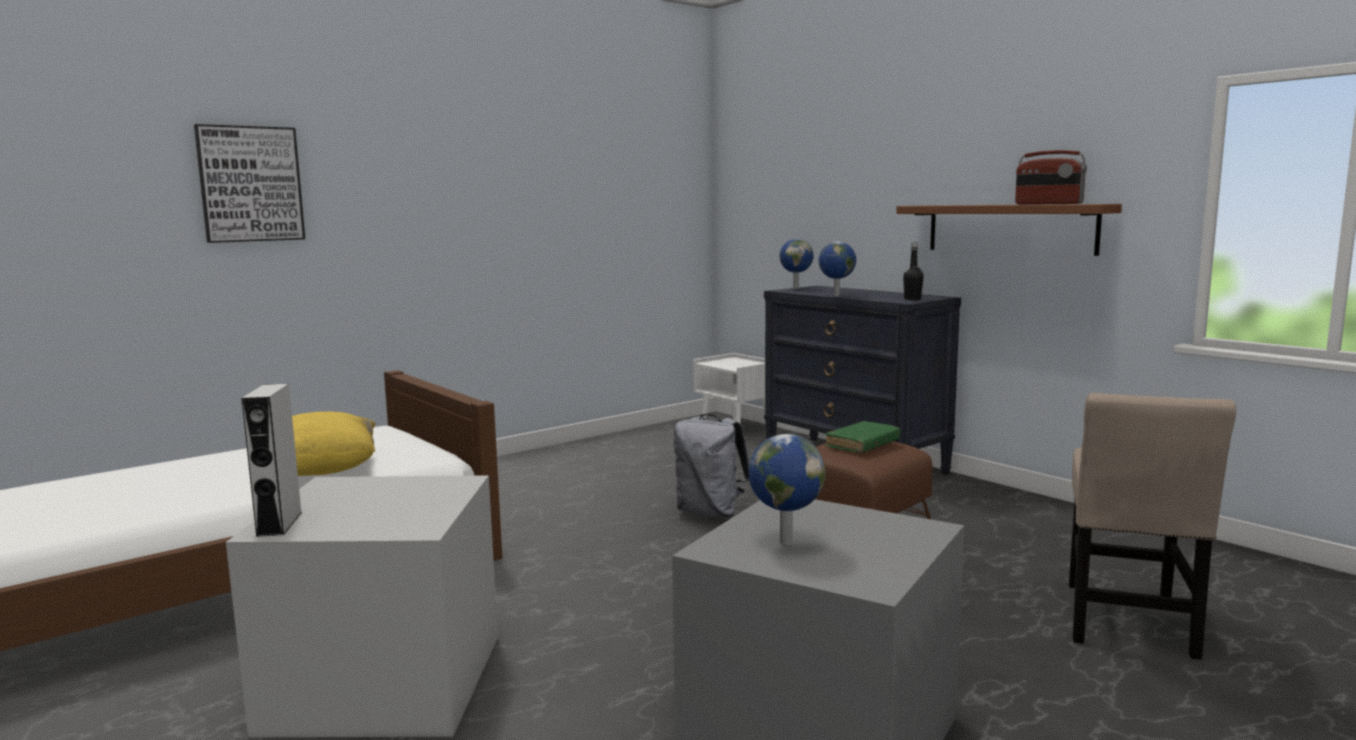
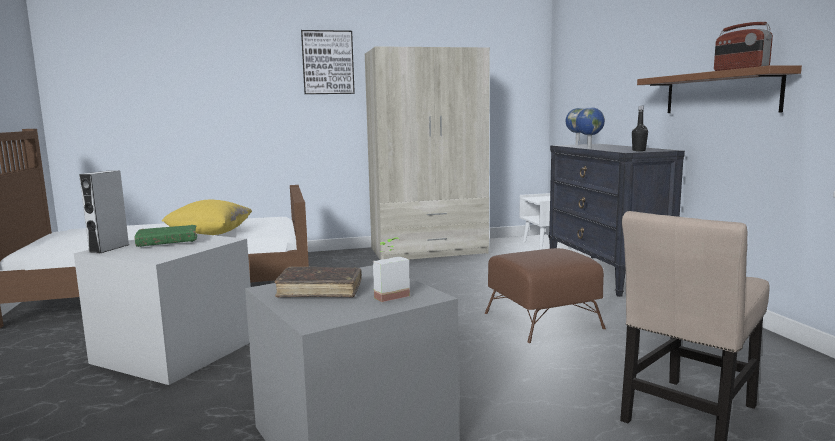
camera: 25 degrees right, 0 degrees up
(250, 184) = (230, 74): picture -> picture (328, 62)
(584, 455) = (429, 251): none -> beige wardrobe
(710, 512) = (462, 293): grey backpack -> none
(784, 542) = (320, 290): globe -> brown book
(862, 445) = (550, 253): green book -> green book (167, 242)
(881, 534) = (388, 295): none -> potted plant

